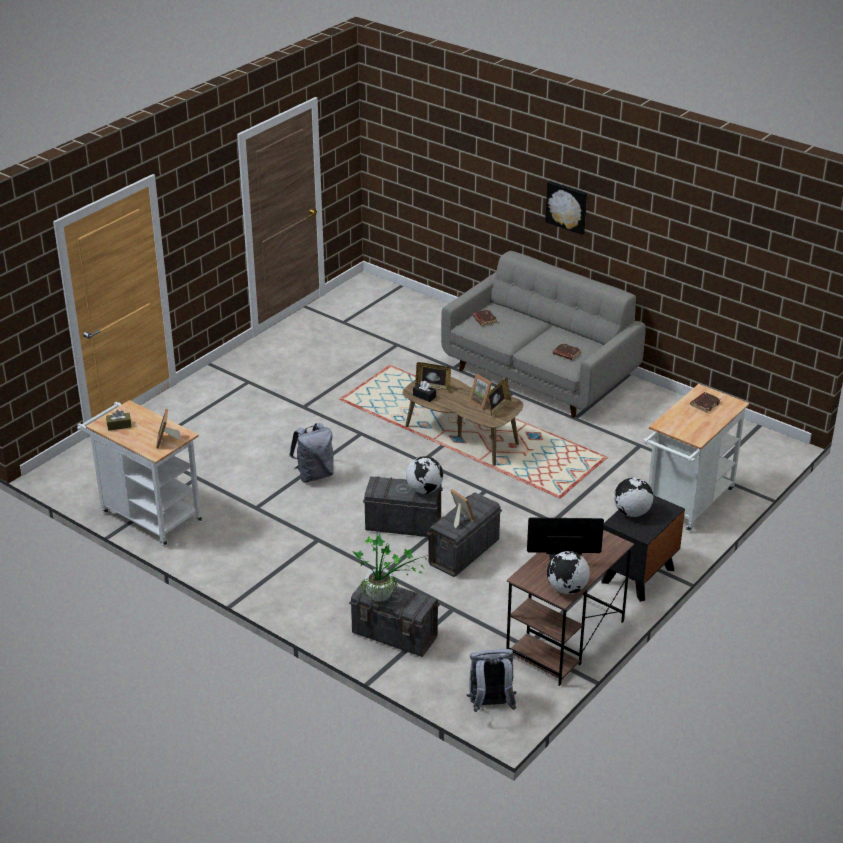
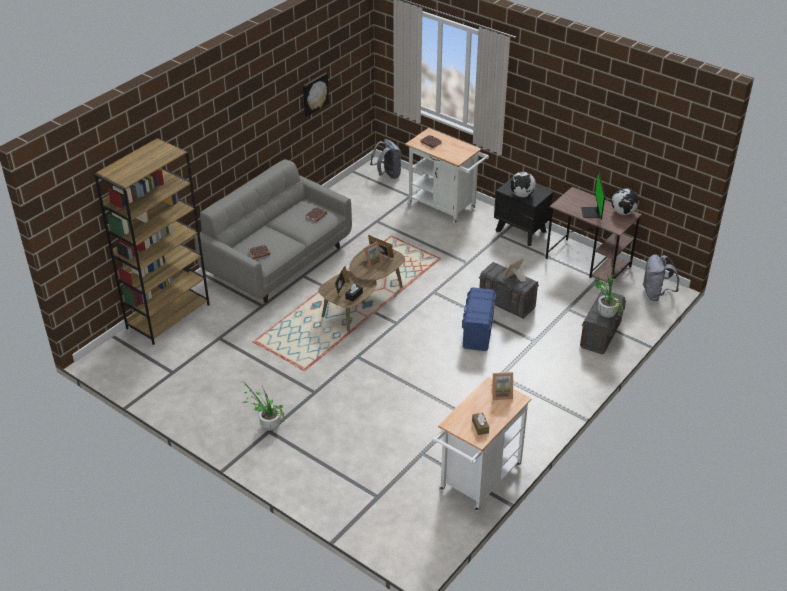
camera: 90 degrees left, 5 degrees up
(257, 380) = (266, 425): none -> potted plant
(314, 475) = (415, 381): grey backpack -> grey backpack (387, 175)
(403, 525) = (478, 332): grey storage box -> blue storage box
(424, 490) = (481, 294): globe -> none
(434, 312) = (168, 316): none -> brown bookcase
(567, 207) = (226, 142): picture -> picture (314, 94)

